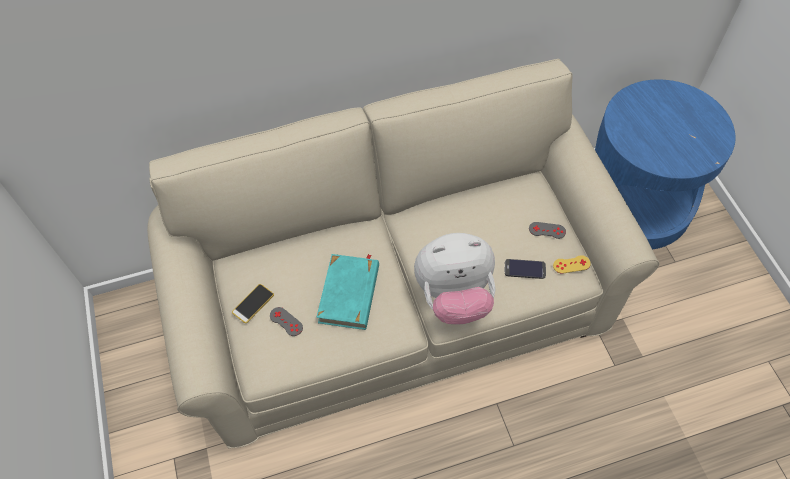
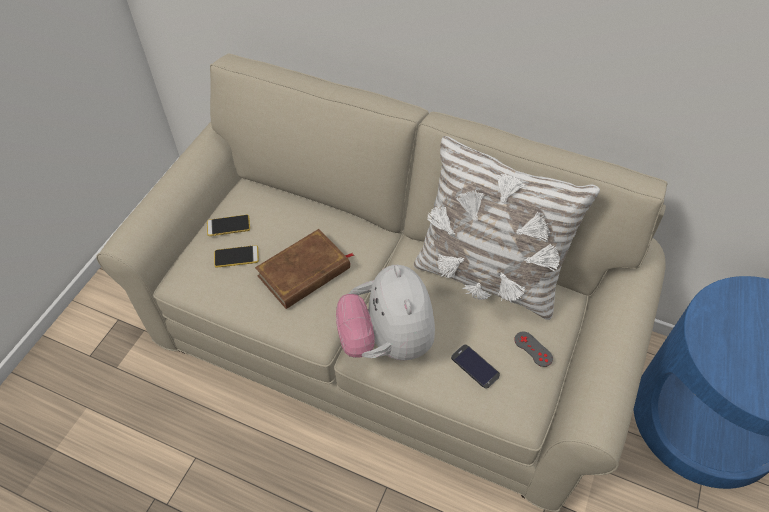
camera: 40 degrees right, 5 degrees down
(286, 321) = (236, 256): grey game controller -> phone
(350, 294) = (304, 272): turquoise book -> brown book
(454, 296) = (387, 340): plush toy -> plush toy turned 45 degrees clockwise
(474, 203) = (487, 277): none -> white pillow
(571, 264) = (525, 397): yellow game controller -> none

